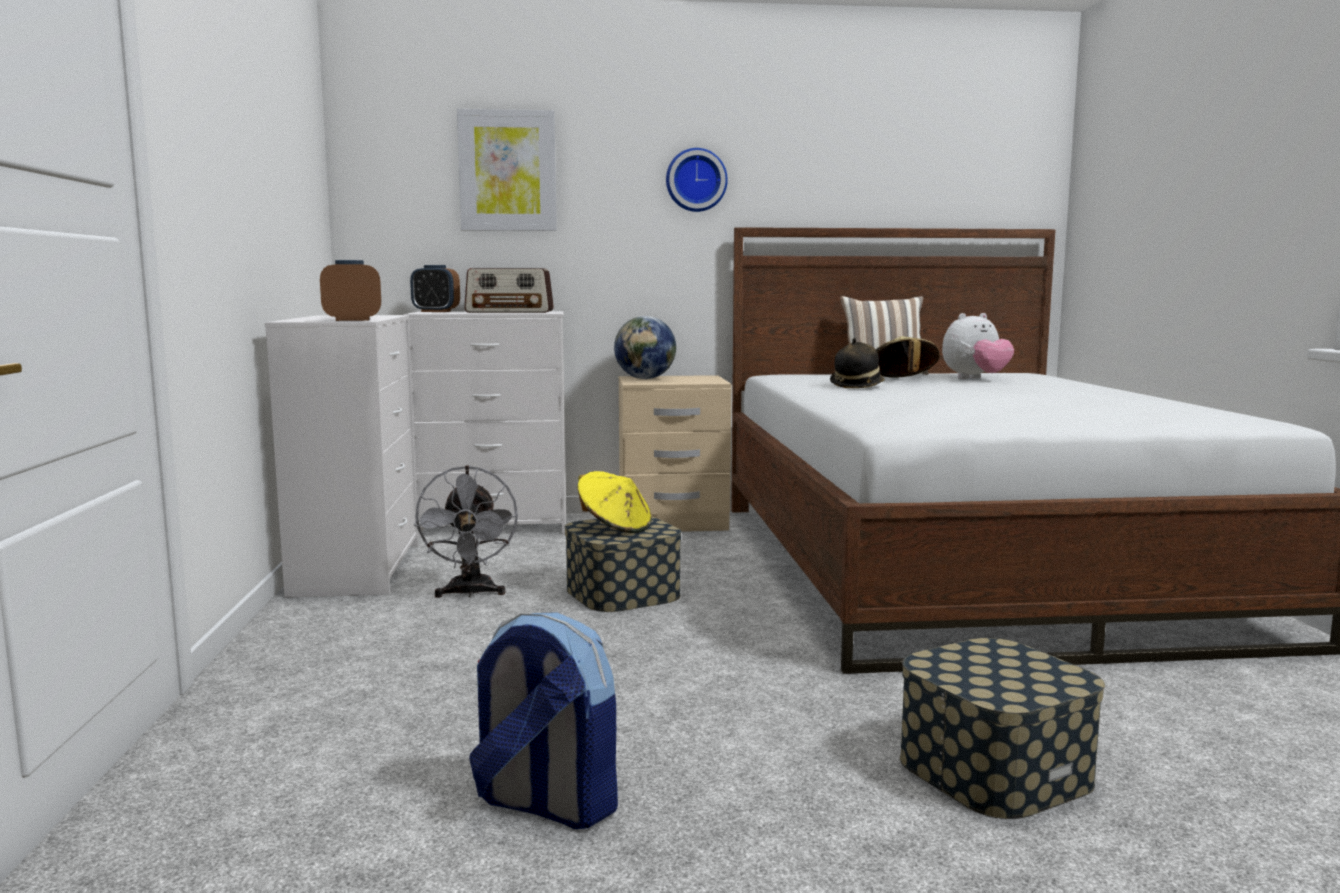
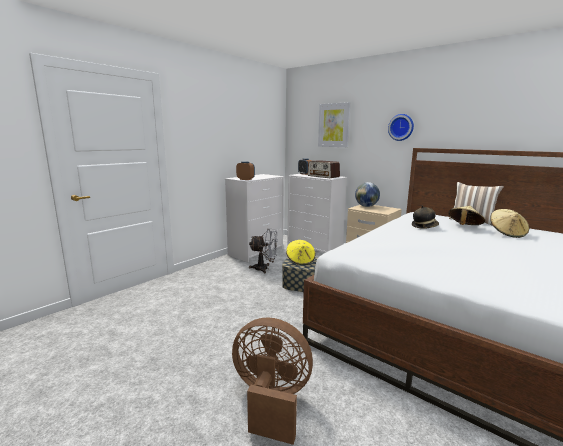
camera: 45 degrees right, 5 degrees up
(470, 593) = (264, 269): grey fan -> grey fan turned 120 degrees counterclockwise
(545, 804) = (163, 336): backpack -> none
(975, 378) = (507, 233): plush toy -> beige hat
(994, 769) = (271, 401): storage box -> brown fan

